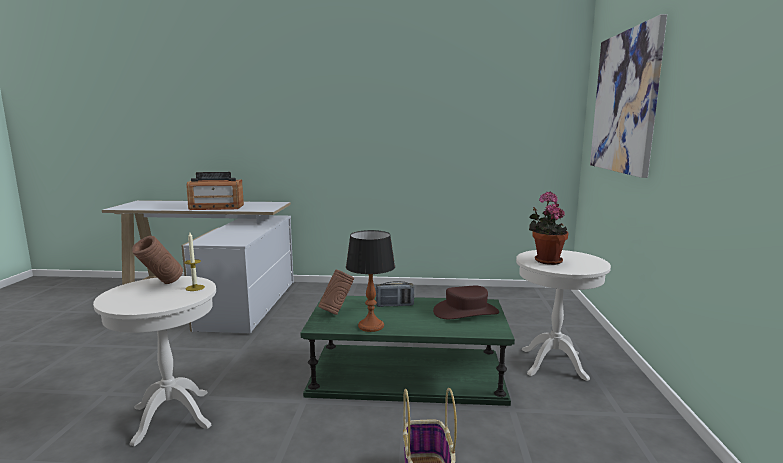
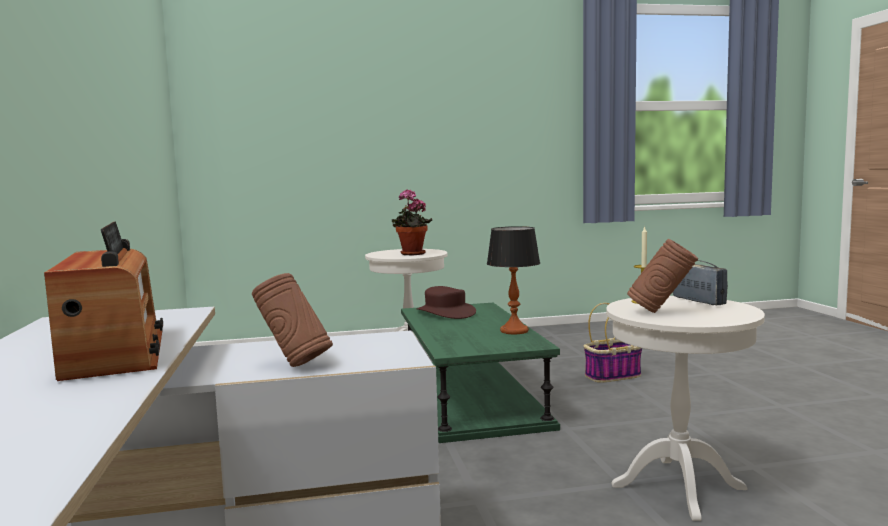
camera: 105 degrees left, 5 degrees down
(336, 312) = (492, 344): brown vase -> brown vase (294, 364)
(394, 305) = (448, 330): radio -> radio (698, 301)
(625, 102) = (301, 113): picture -> none

